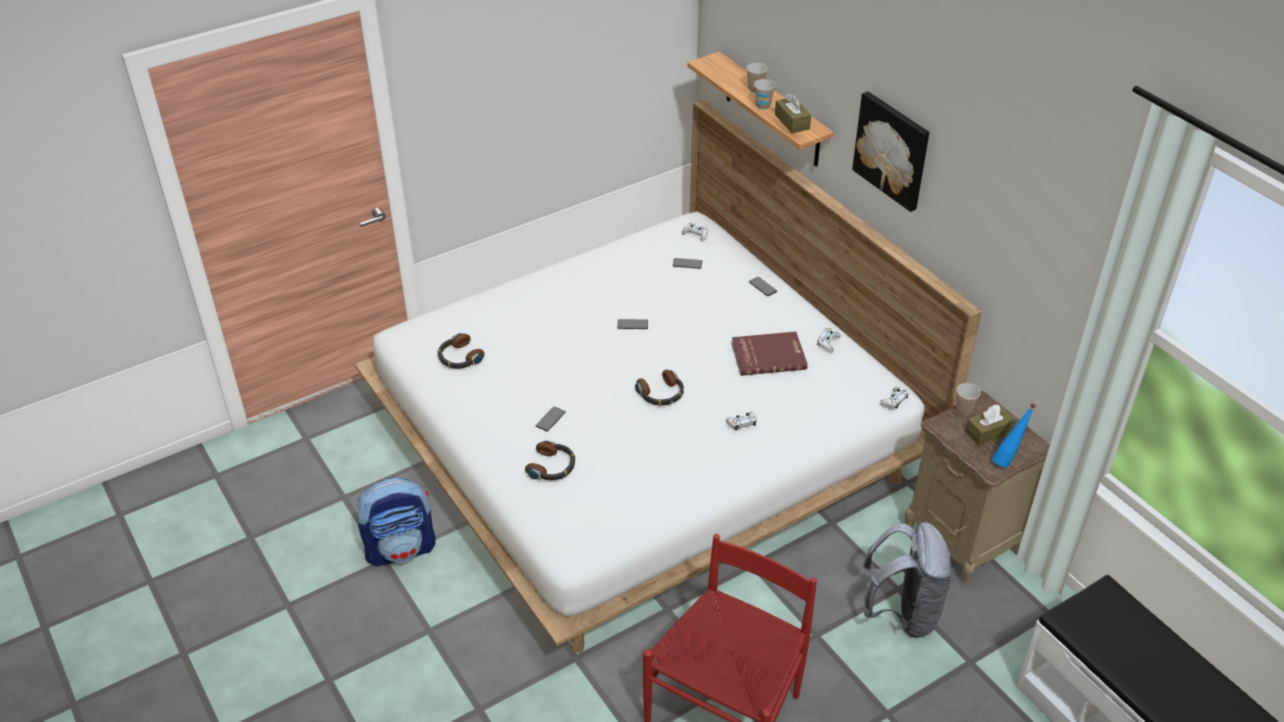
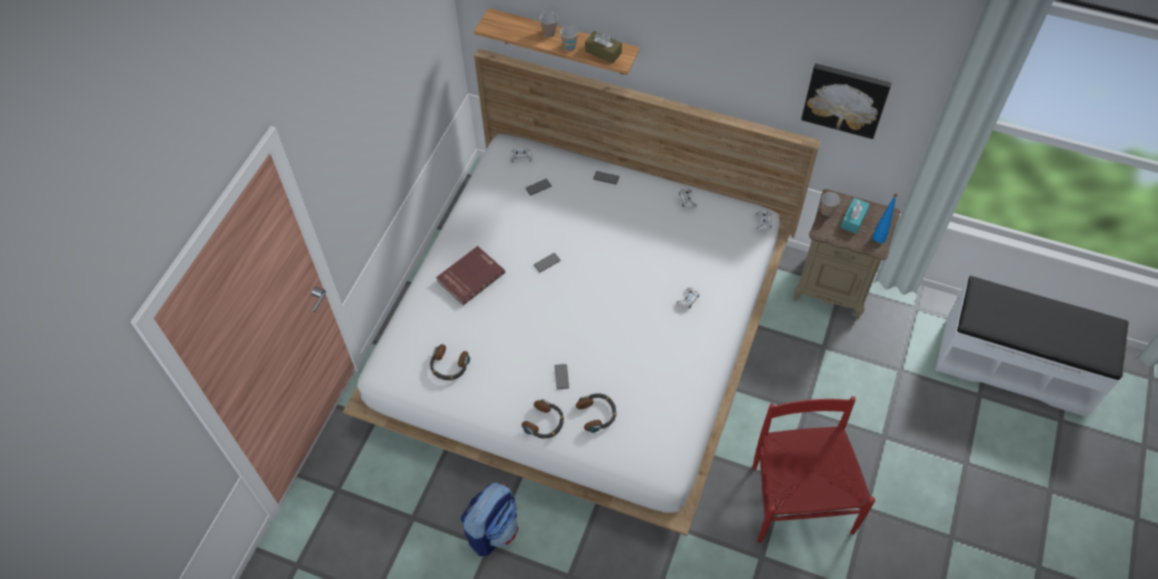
camera: 35 degrees left, 15 degrees up
(661, 394) = (617, 309): headphones -> headphones (545, 423)
(768, 355) = (658, 234): red book -> red book (470, 276)
(893, 150) = (709, 49): picture -> picture (845, 99)
(902, 613) = (839, 362): grey backpack -> none
(988, 432) = (853, 219): brown tissue box -> turquoise tissue box

